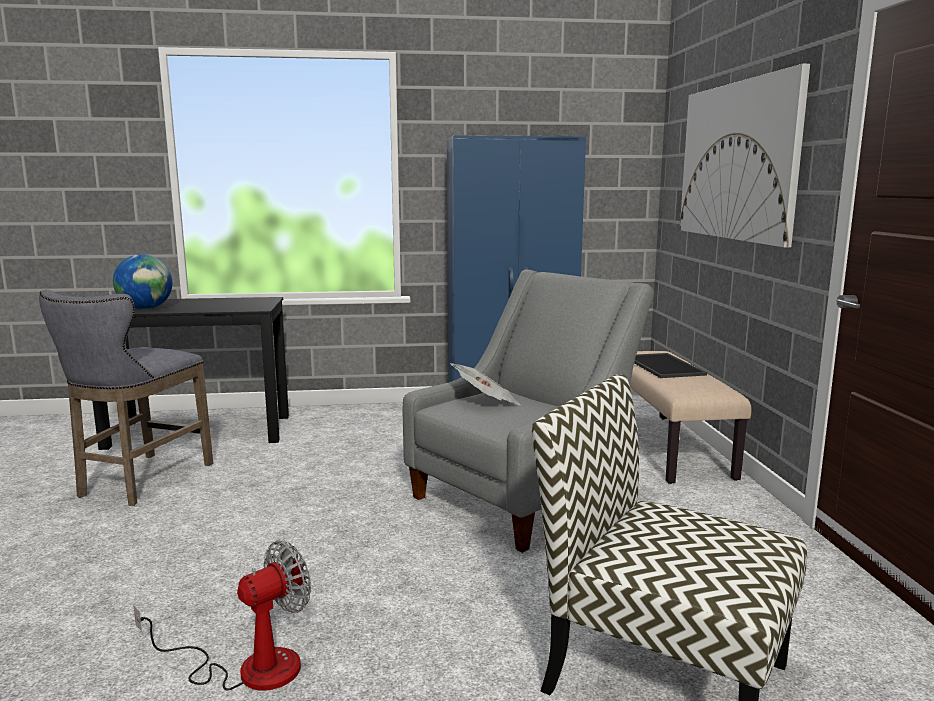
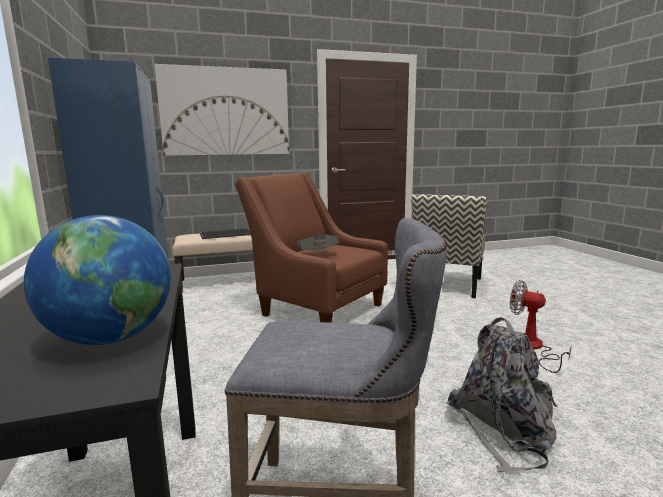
camera: 100 degrees left, 0 degrees up
(124, 566) = (504, 428): none -> grey backpack
(523, 497) = (316, 308): grey armchair -> brown armchair

